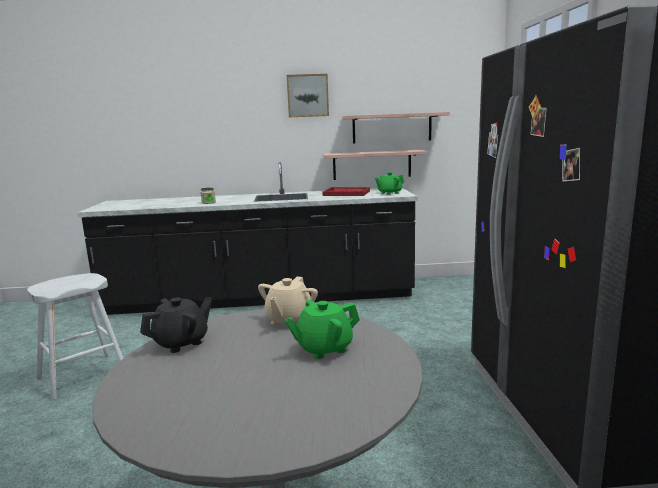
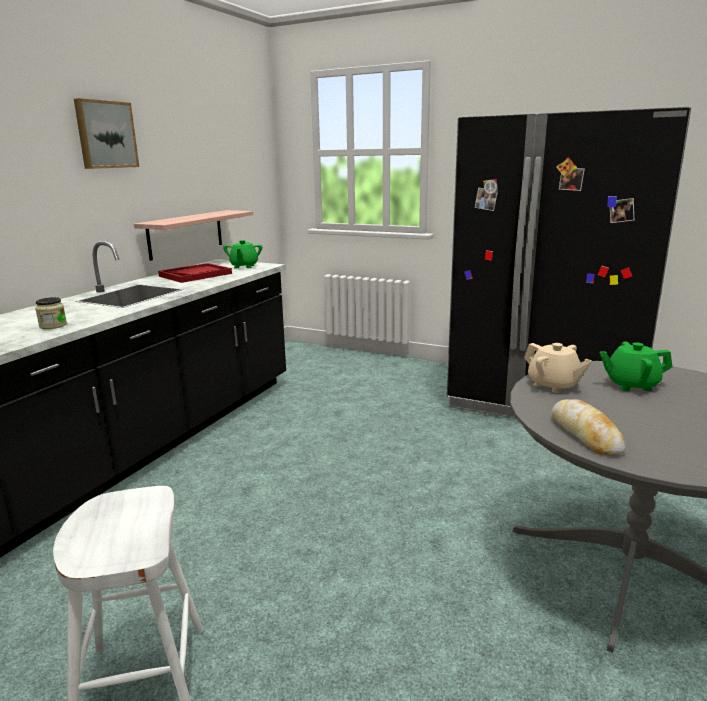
camera: 60 degrees left, 5 degrees up
(181, 343) = (585, 434): black teapot -> bread
(324, 348) = (631, 385): green teapot -> green teapot turned 90 degrees clockwise
(392, 128) = (199, 183): shelf -> none

